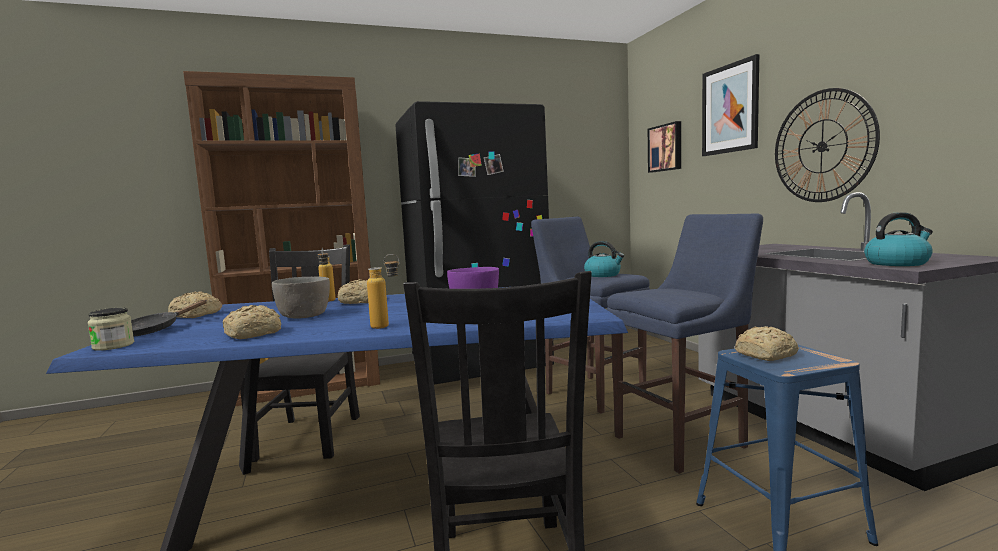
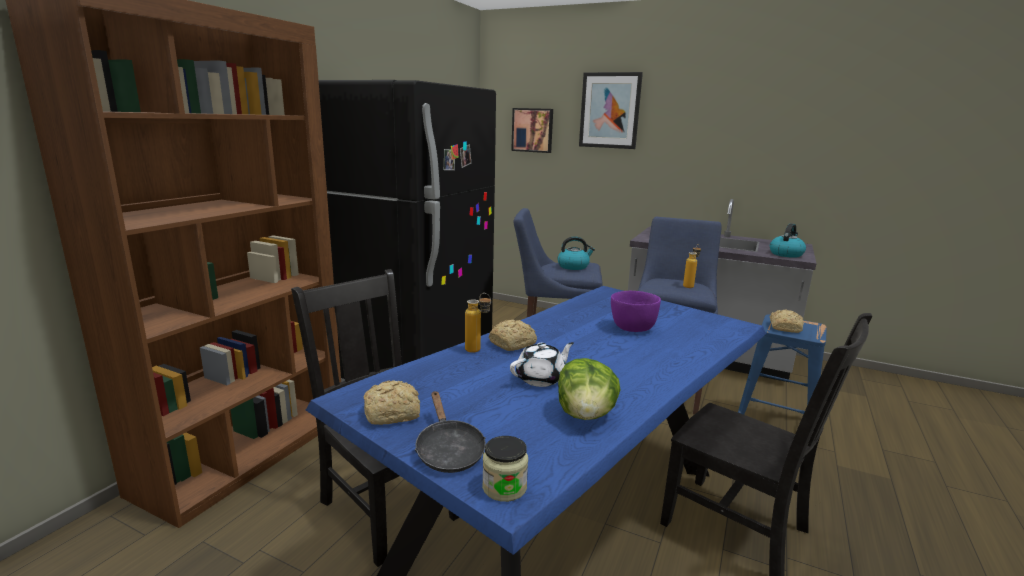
camera: 45 degrees left, 10 degrees up
(255, 334) = (586, 415): bread -> lettuce
(305, 316) = (541, 378): grey bowl -> white teapot
(387, 326) = (658, 370): bottle -> bottle (690, 286)
(822, 146) = (692, 158): wall clock -> none

